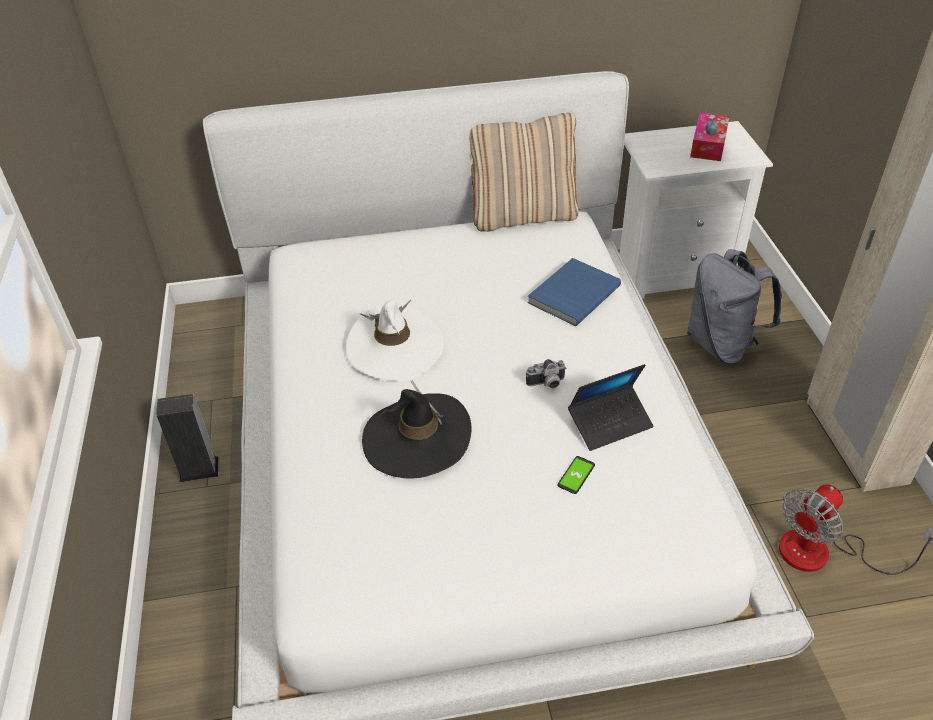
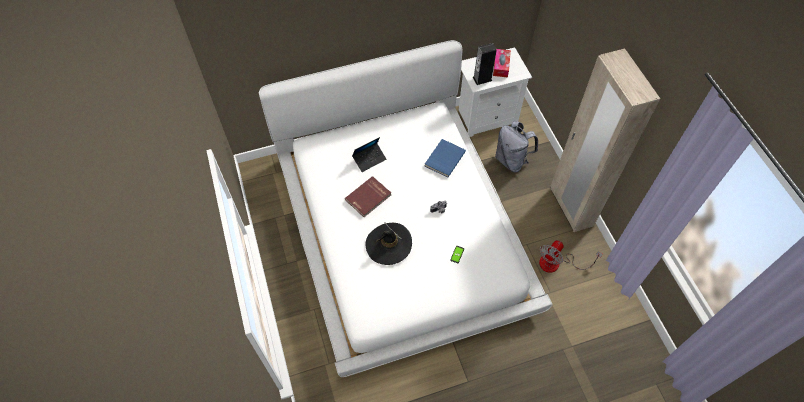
camera: 10 degrees left, 15 degrees up
(199, 469) = (280, 255): speaker -> speaker (482, 79)
(395, 347) = (368, 198): white hat -> red book
(523, 215) = (414, 110): beige pillow -> none
(610, 423) = (468, 227): laptop -> laptop (369, 159)

